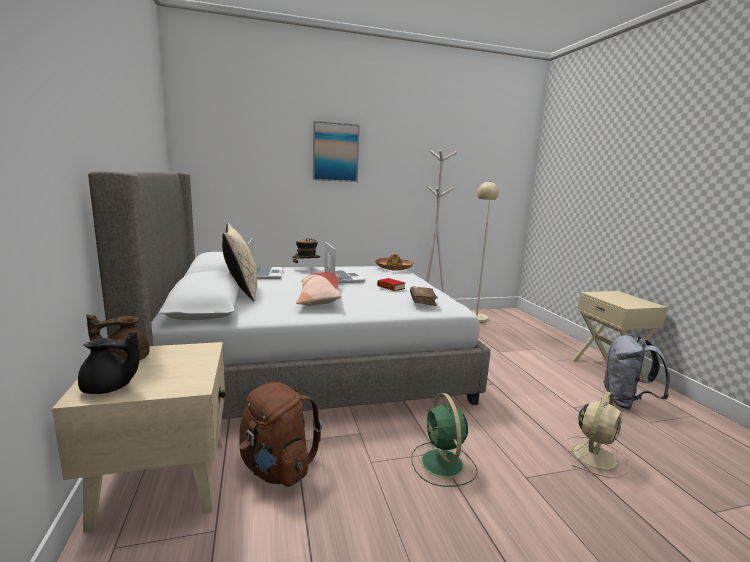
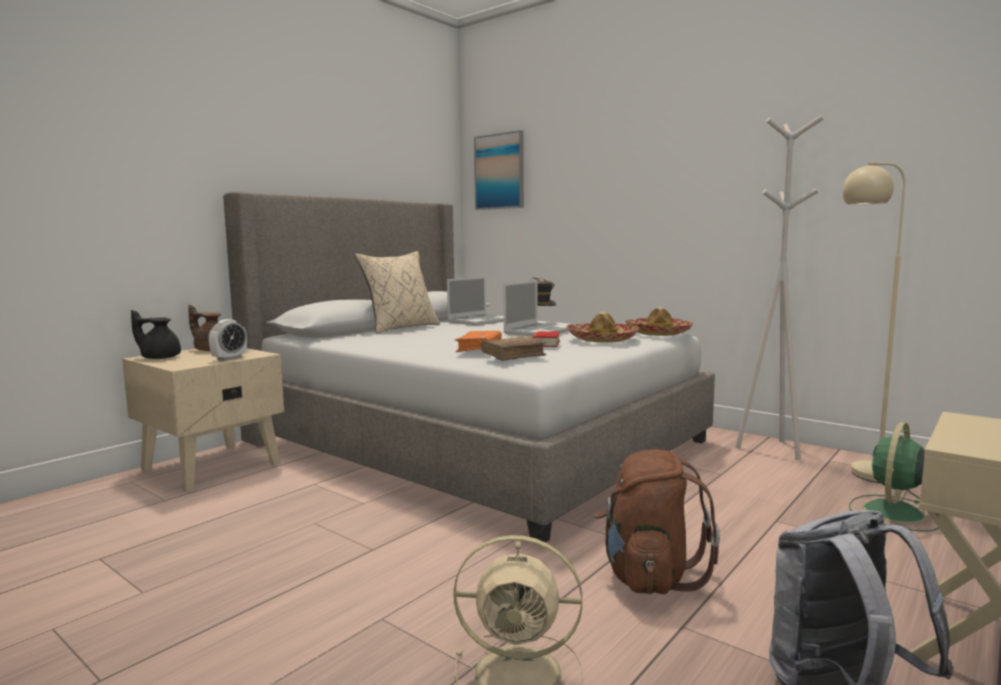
camera: 55 degrees right, 5 degrees down
(109, 388) = (159, 358): black teapot -> black teapot turned 135 degrees clockwise
(200, 361) = (229, 358): none -> alarm clock
(276, 468) = (262, 491): brown backpack -> brown backpack (649, 577)
(319, 298) = (435, 339): pillow -> none
(335, 152) = (631, 156): picture -> picture (499, 171)
(384, 299) = (479, 348): none -> orange book
(394, 278) = (602, 339): none -> hat
(443, 464) = (350, 559): green fan -> green fan (893, 513)

